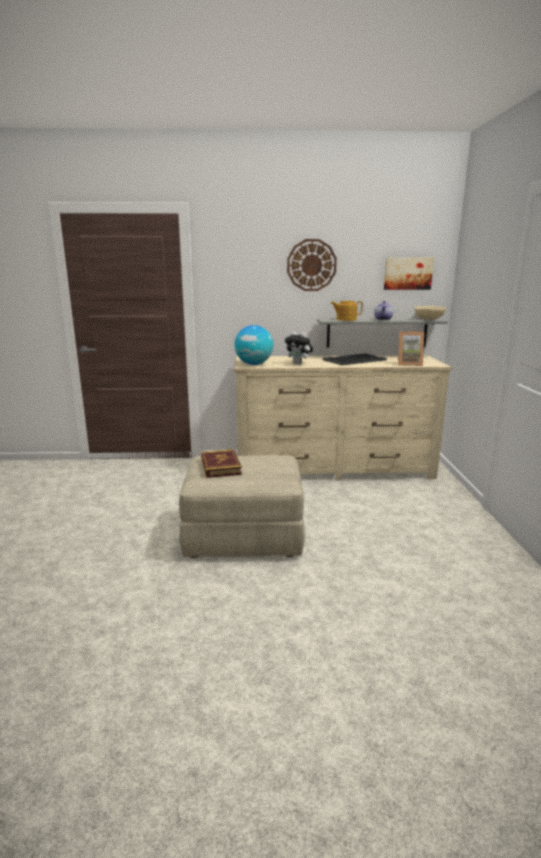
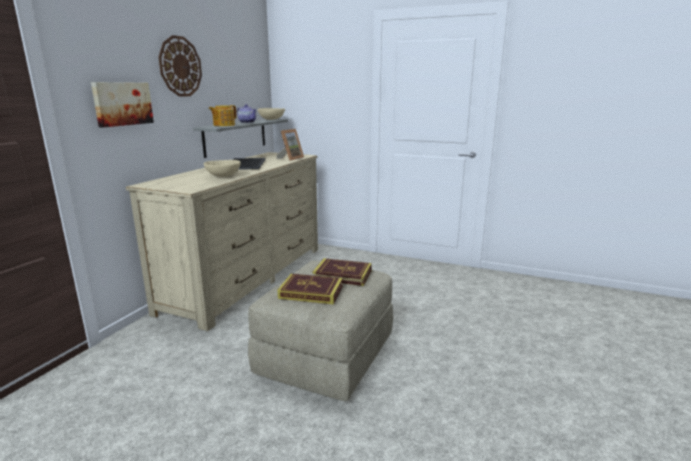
camera: 65 degrees left, 0 degrees up
(254, 364) = (189, 186): globe -> none
(264, 470) = (342, 275): none -> book
(299, 363) = (223, 176): plush toy -> beige bowl
(407, 273) = (247, 78): picture -> picture (122, 103)

